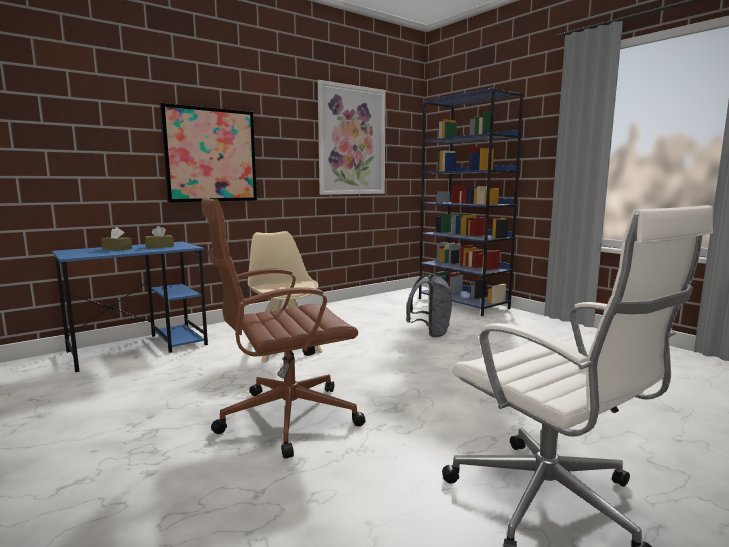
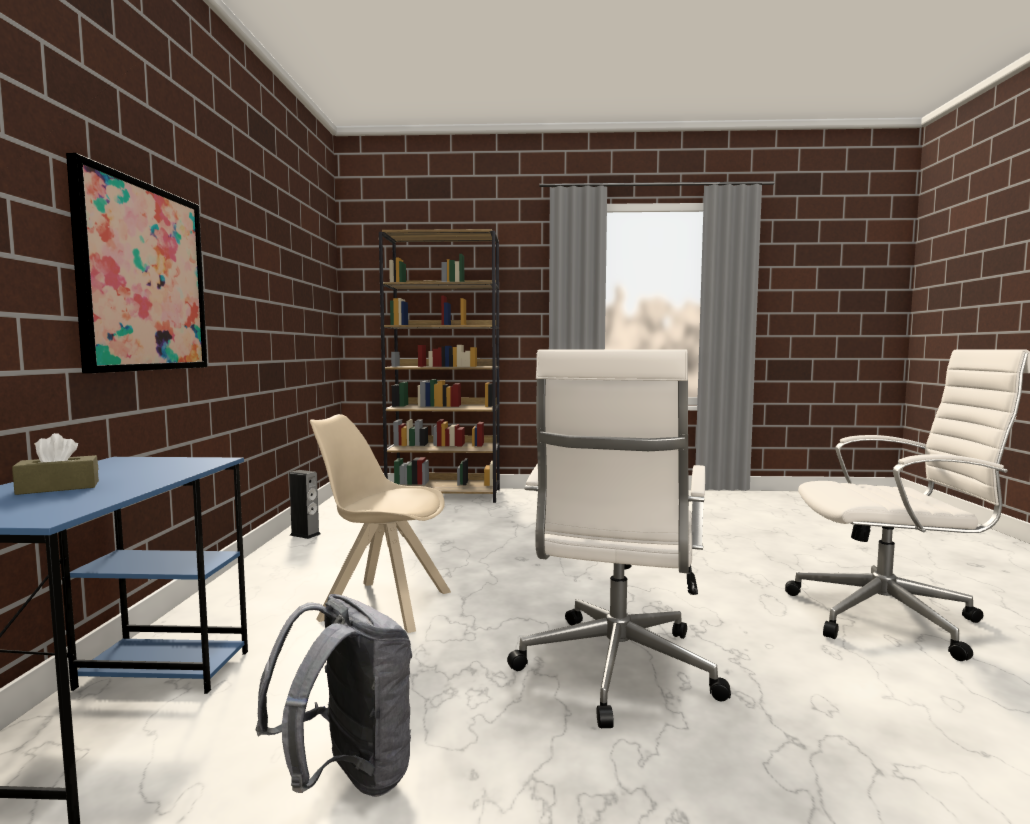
camera: 50 degrees left, 5 degrees down
(159, 247) = (141, 469): brown tissue box -> none
(284, 418) = (615, 670): brown office chair -> white office chair
(338, 305) = (305, 534): none -> speaker
(352, 141) = (288, 274): picture -> none
(430, 333) = (497, 532): grey backpack -> grey backpack (347, 777)
(463, 303) = (445, 495): blue bookcase -> brown bookcase

